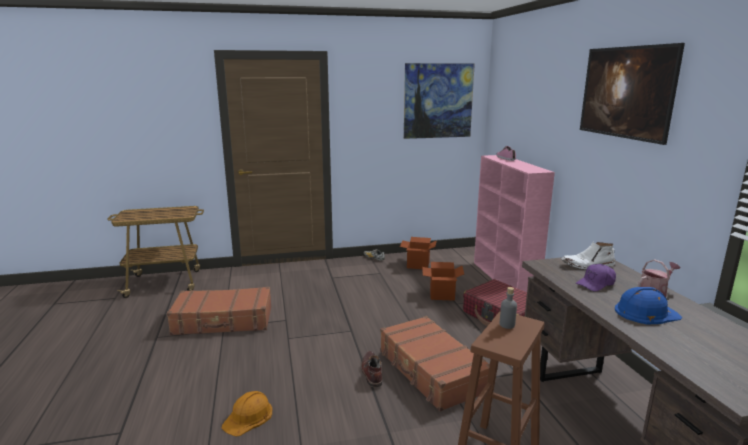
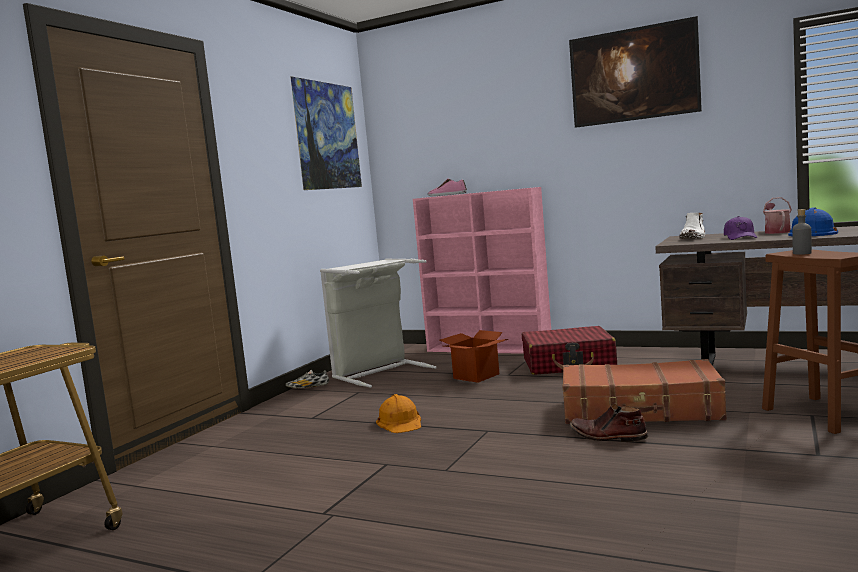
camera: 50 degrees left, 10 degrees down
(223, 321) = (301, 511): brown suitcase -> none
(248, 417) = (636, 526): orange hard hat -> orange hard hat (400, 422)
(418, 265) = (378, 372): cardboard box -> grey laundry basket

